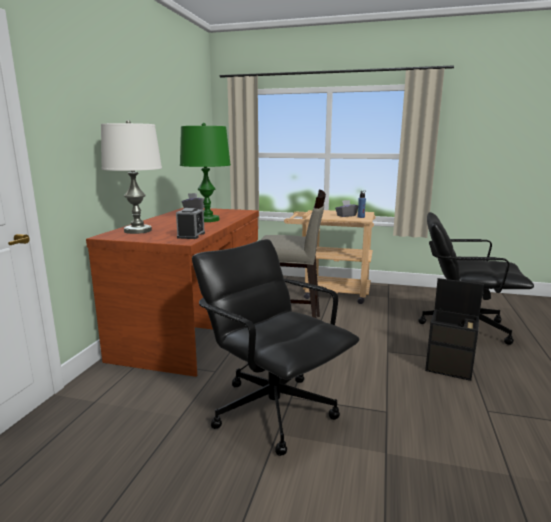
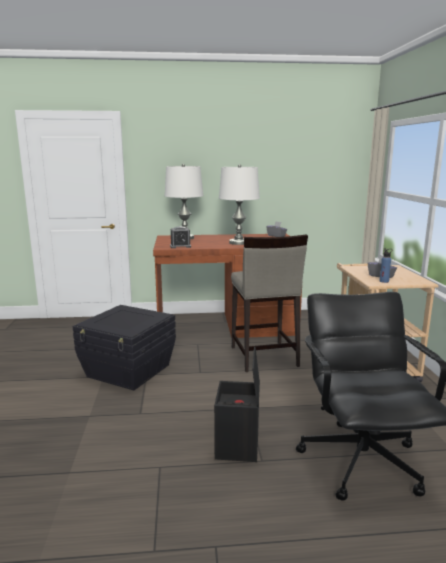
camera: 70 degrees right, 0 degrees up
(207, 220) = (238, 243): green table lamp -> white table lamp
(273, 409) = (128, 371): black office chair -> black storage box

